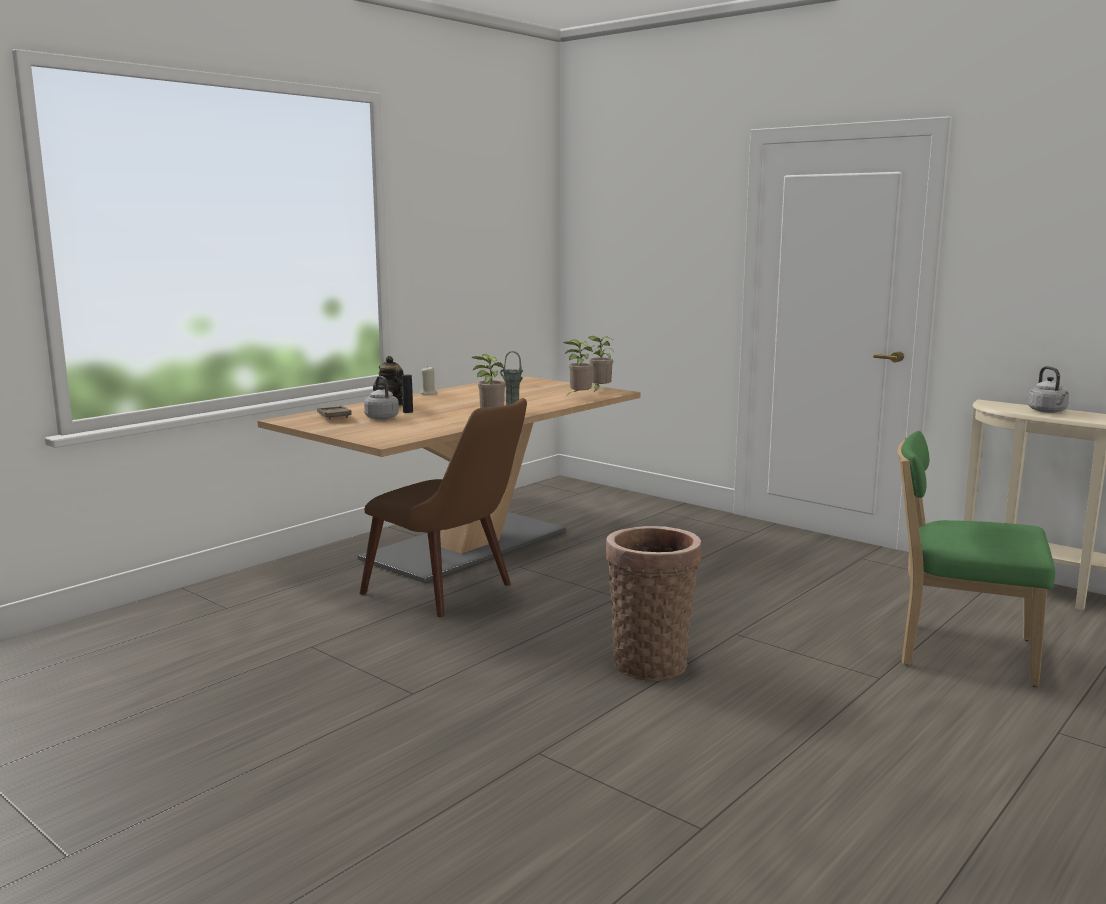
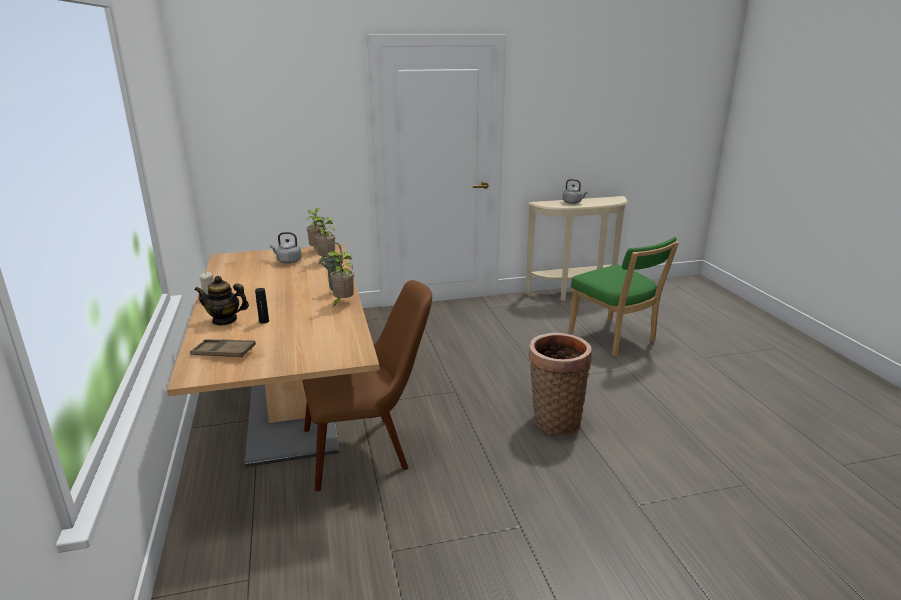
camera: 55 degrees left, 10 degrees up
(381, 417) = (265, 336): grey kettle -> grey kettle (288, 261)
(958, 651) = (614, 339): green chair -> green chair turned 90 degrees counterclockwise

